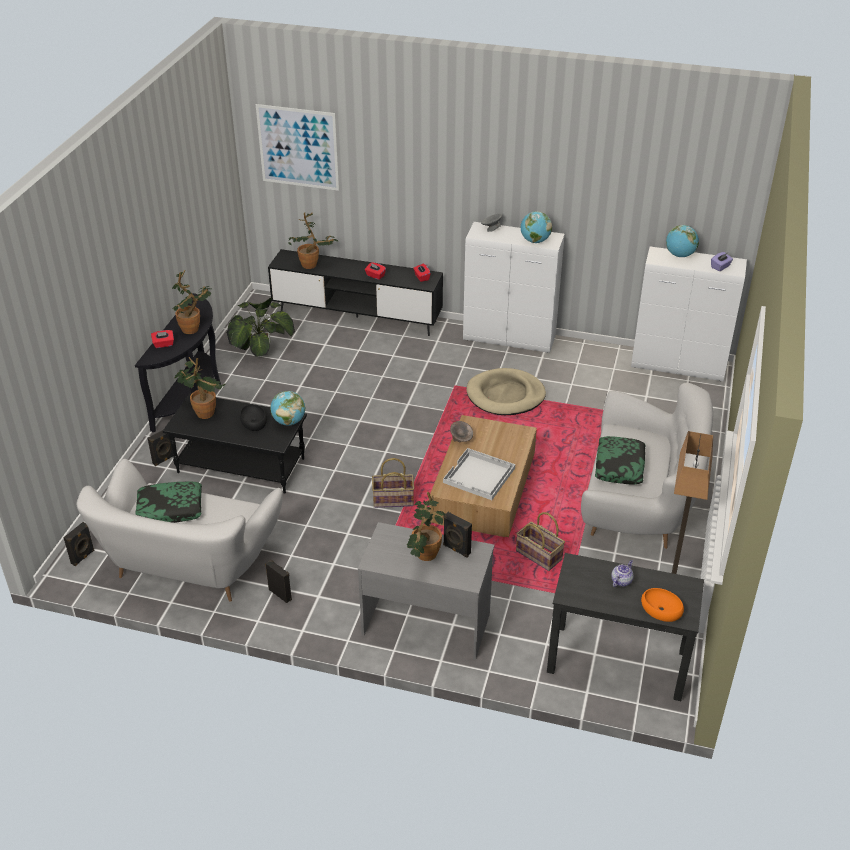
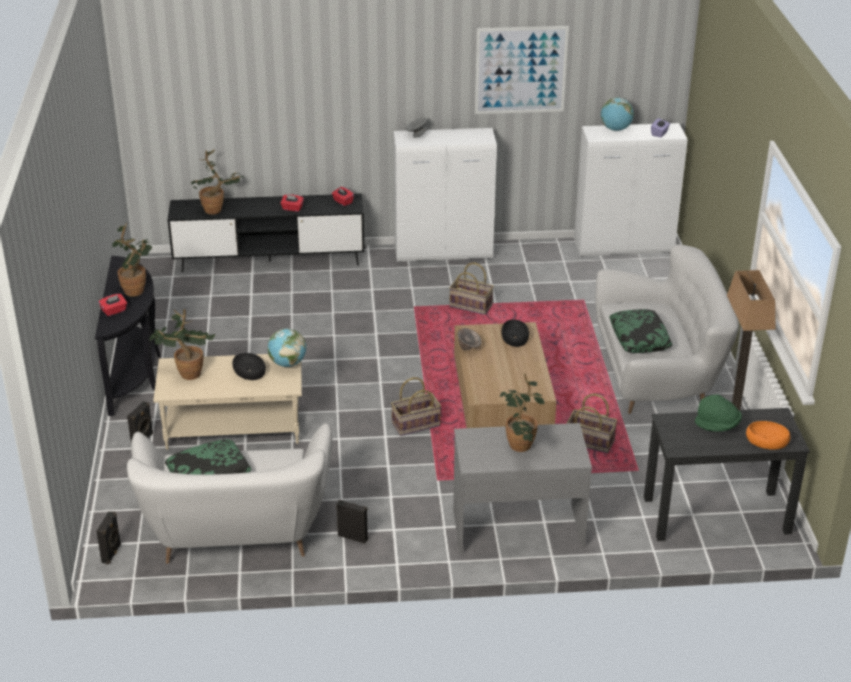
camera: 20 degrees left, 5 degrees down
(240, 466) = (232, 428): black coffee table -> beige coffee table
(261, 345) = (180, 308): potted plant -> none
(298, 147) = (188, 79): picture -> picture (520, 70)
(456, 549) = (546, 435): black speaker -> none
(479, 476) = (507, 376): white tray -> none
(505, 395) = (471, 306): beige dog bed -> basket
(509, 439) = (515, 337): none -> black bowl
(535, 241) = (468, 139): globe -> none
(621, 581) = (717, 425): teapot -> green hat

